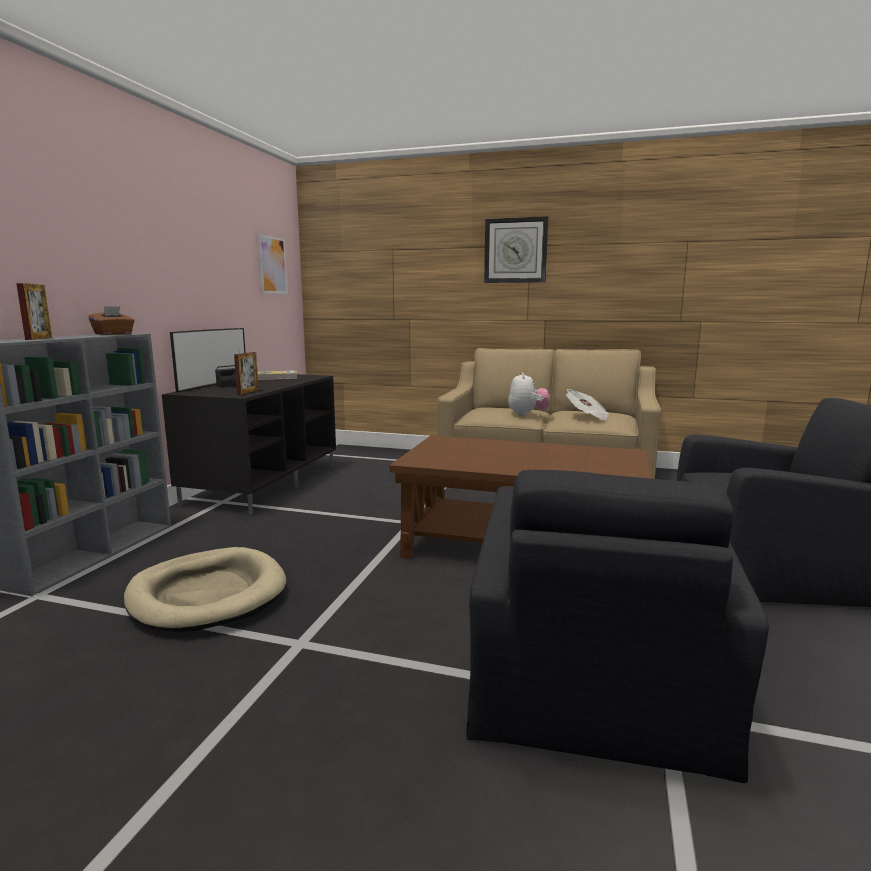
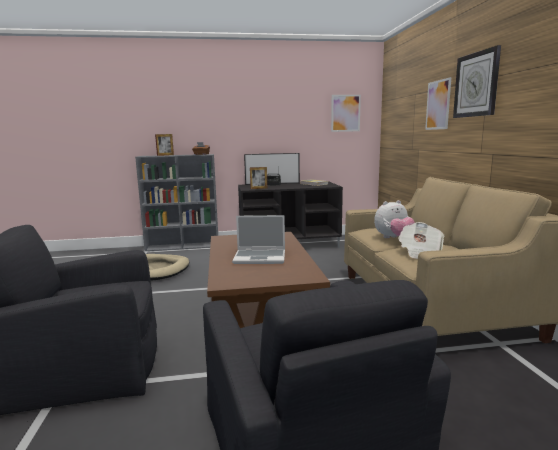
camera: 65 degrees right, 0 degrees up
(448, 266) = (438, 105): none -> picture
(541, 457) = (260, 258): none -> laptop

